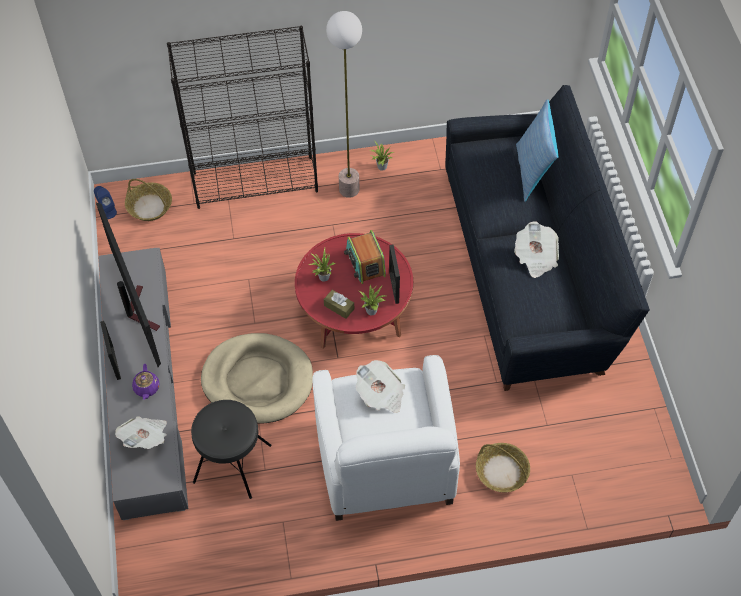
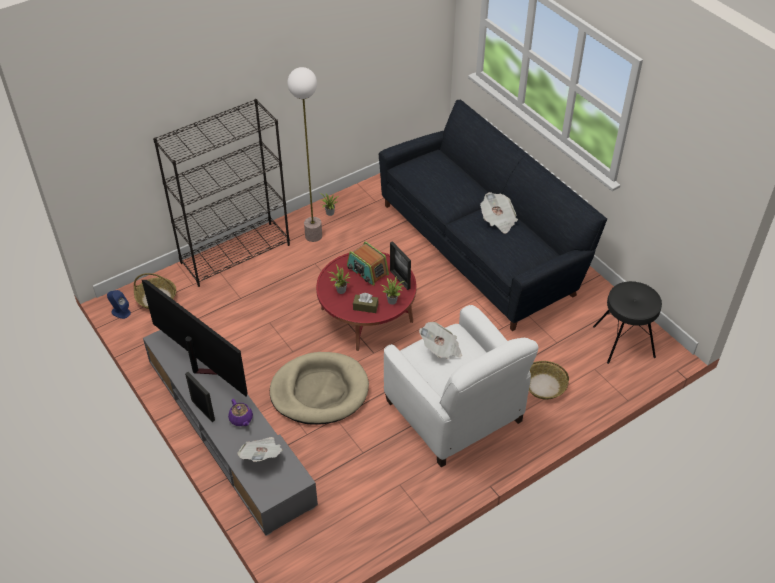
camera: 25 degrees left, 10 degrees down
(232, 464) = (334, 458): black stool -> black stool (624, 342)
(533, 172) = (460, 168): pillow -> none

